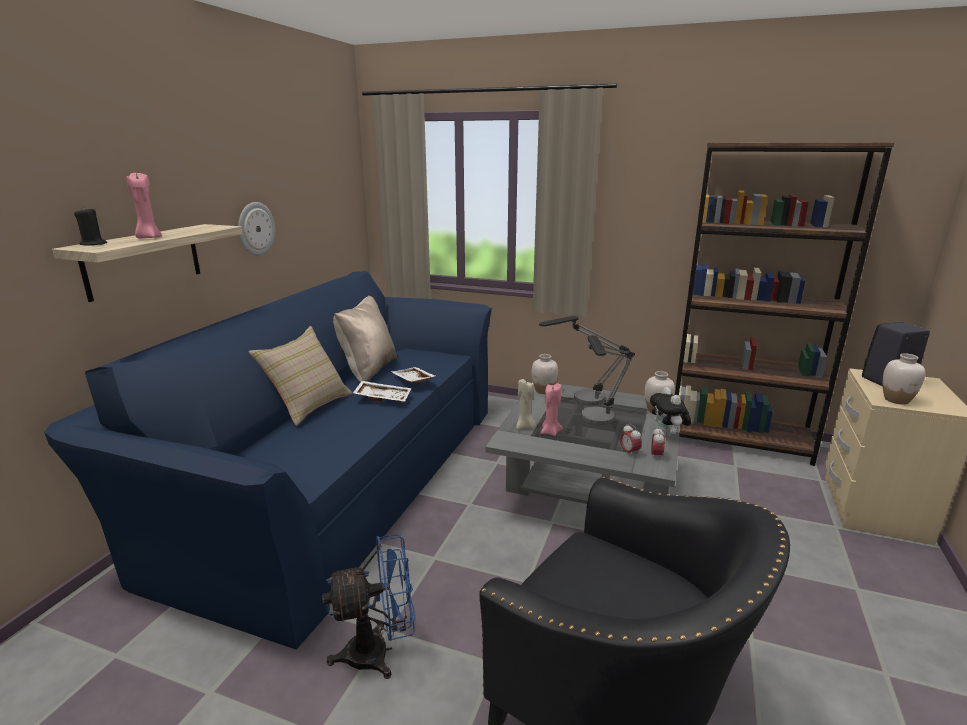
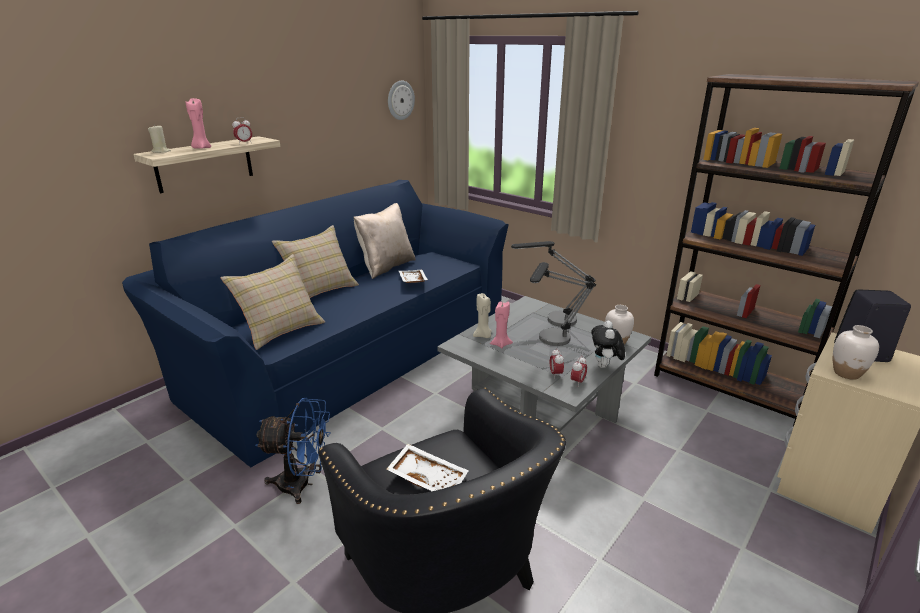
camera: 20 degrees right, 5 degrees up
(93, 244) = (161, 151): black candle -> beige candle
(200, 230) = (244, 143): none -> alarm clock
(255, 228) = (306, 140): wall clock -> wall clock (400, 100)
(292, 459) = (280, 329): none -> beige pillow
(383, 397) = (378, 292): white tray -> white tray (428, 477)
(544, 391) = (526, 306): white vase -> none

